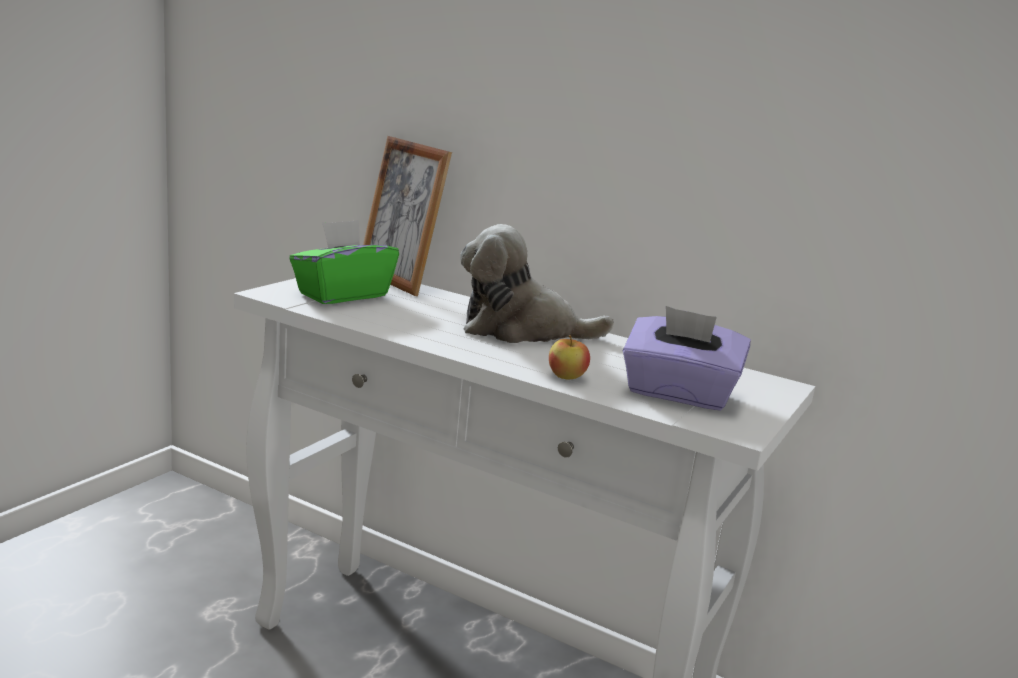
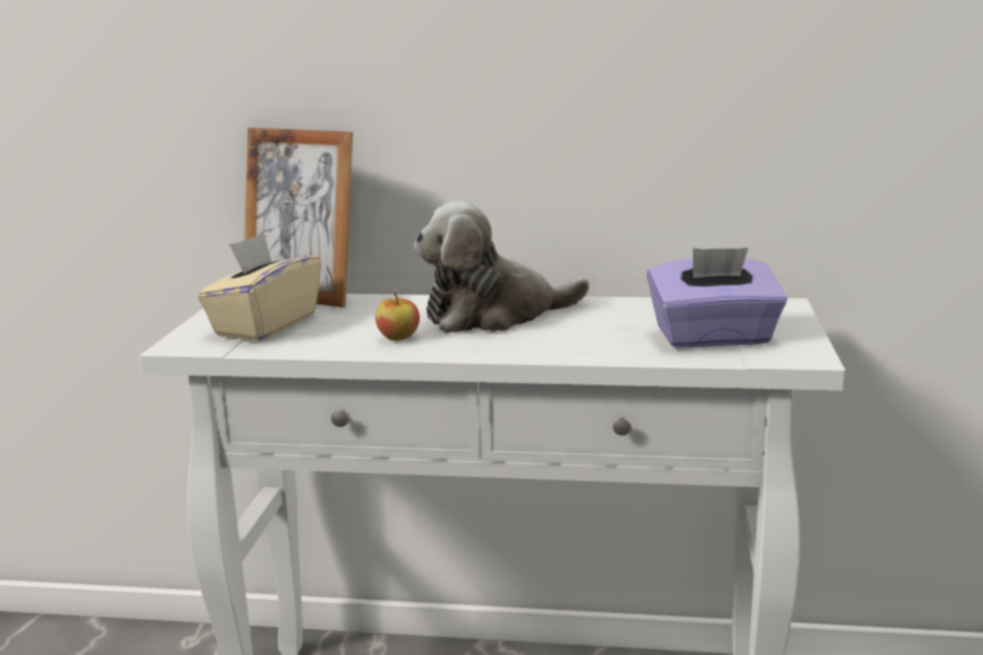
camera: 20 degrees left, 0 degrees up
(342, 295) = (264, 326): green tissue box -> beige tissue box
(566, 377) = (598, 350): apple -> apple (398, 338)

